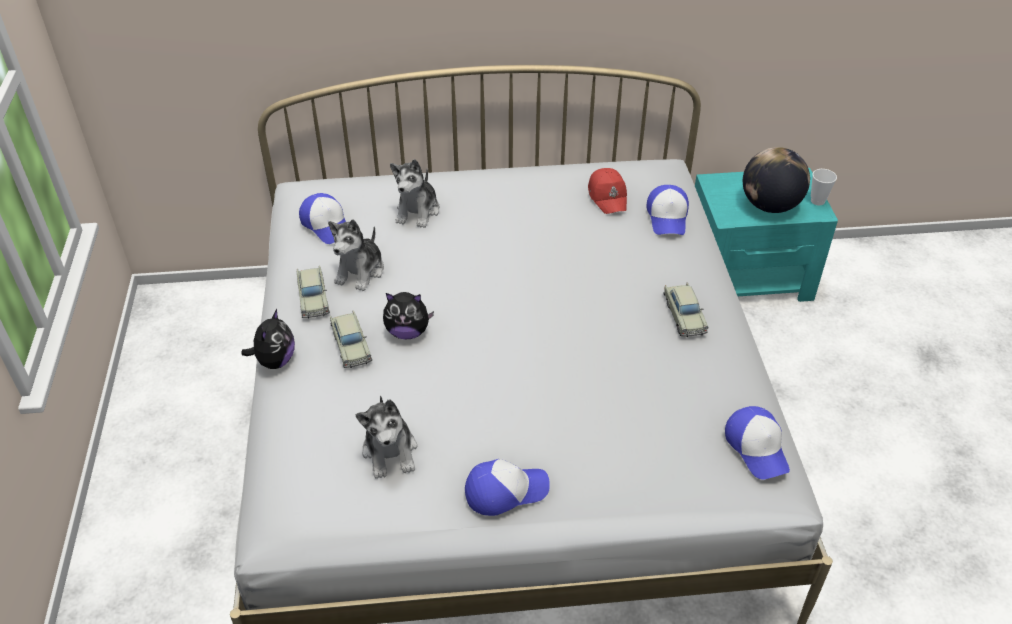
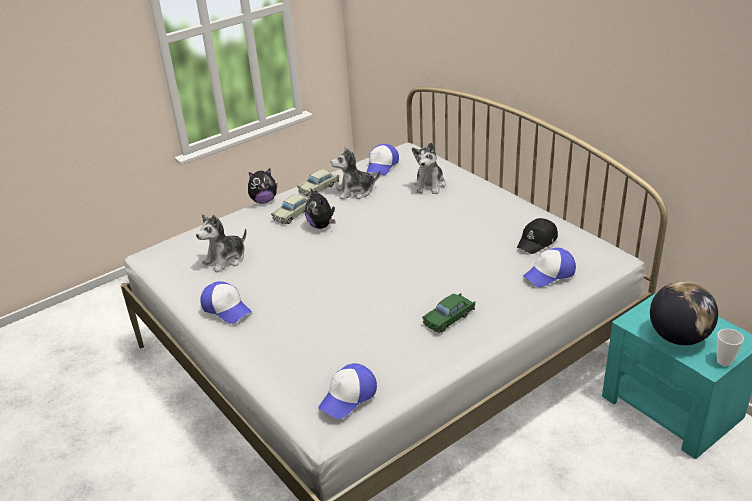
camera: 60 degrees right, 10 degrees down
(418, 211) = (430, 185): plush toy -> plush toy turned 60 degrees counterclockwise
(608, 196) = (537, 241): red cap -> black cap
(684, 315) = (449, 318): beige toy car -> green toy car

